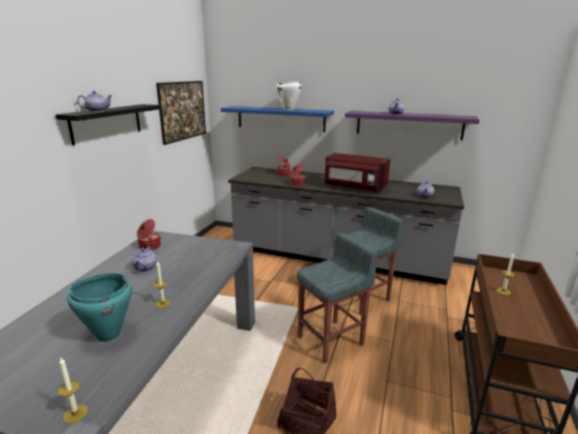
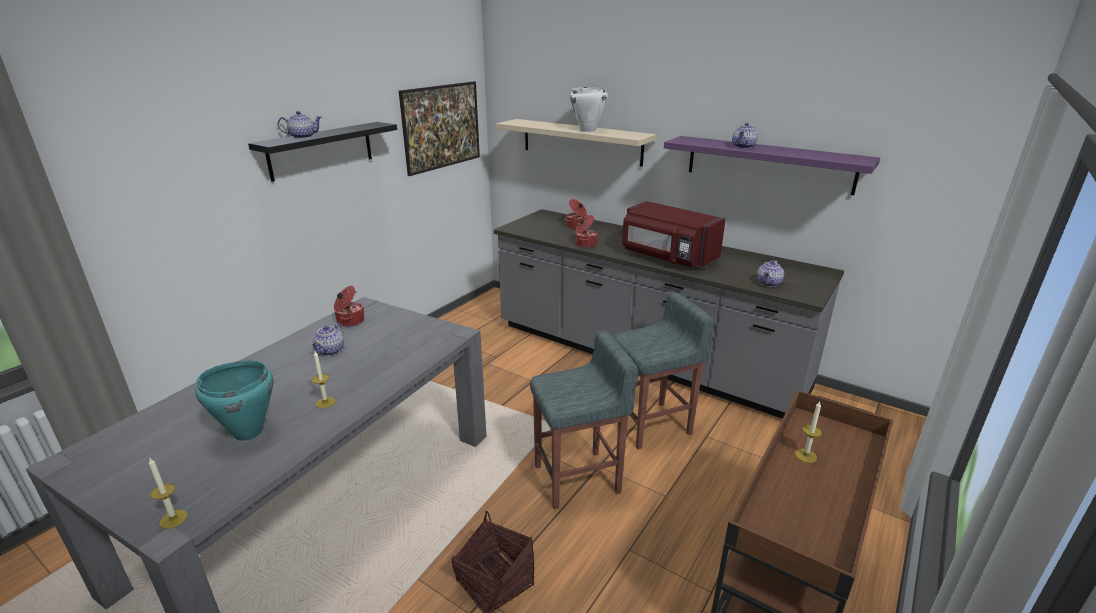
camera: 15 degrees right, 5 degrees up
(280, 118) = (581, 141): blue shelf -> beige shelf

